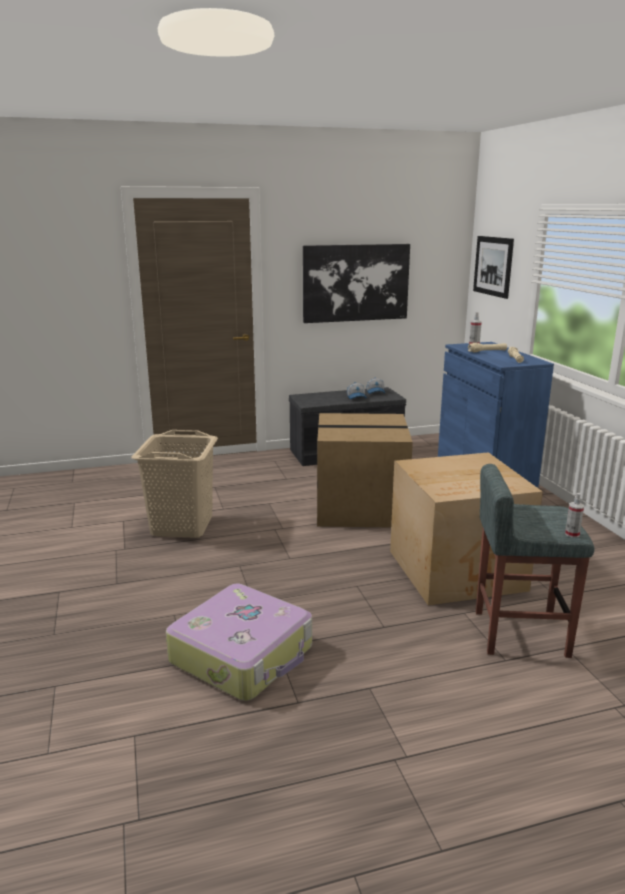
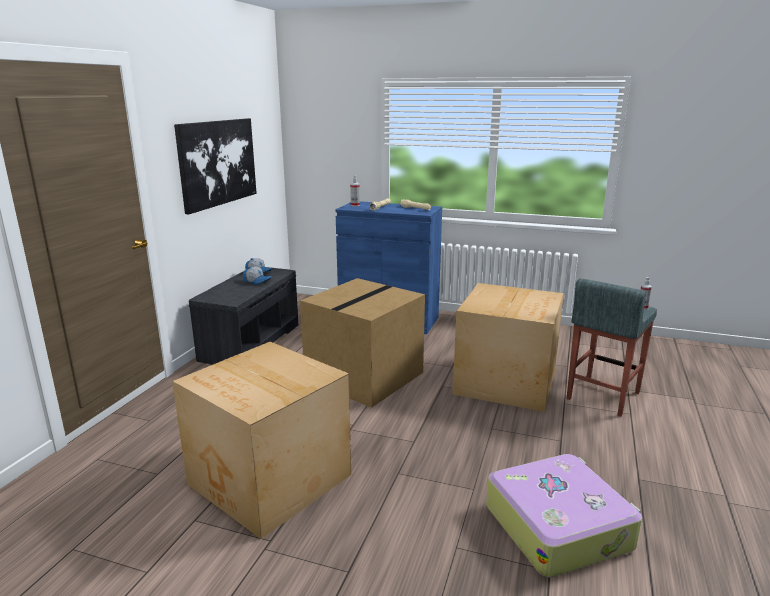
camera: 55 degrees left, 0 degrees up
(181, 526) = (269, 481): beige laundry basket -> cardboard box
(493, 266) = (320, 135): picture -> none

